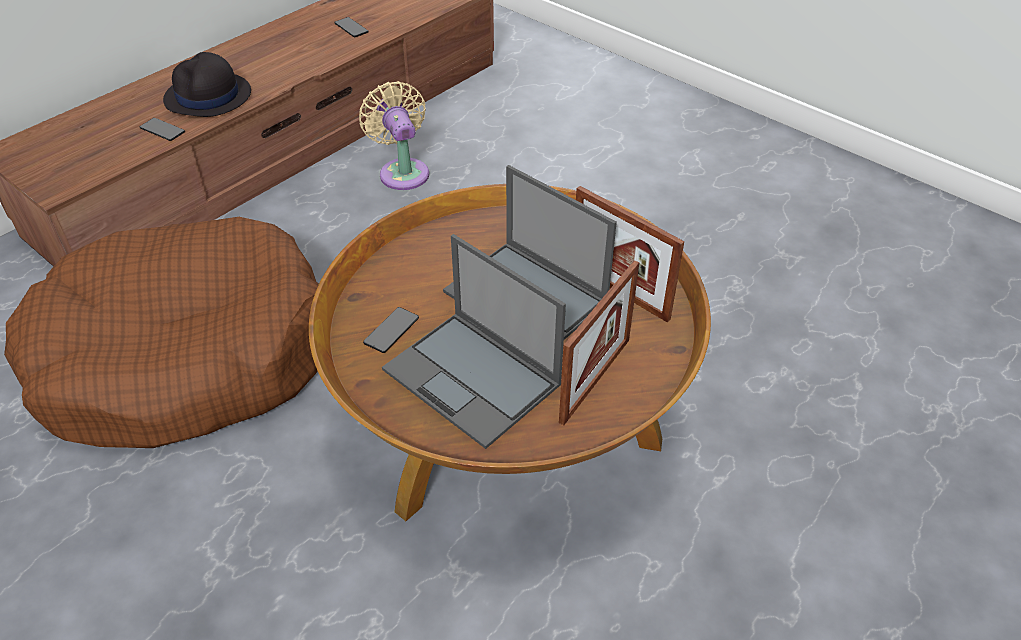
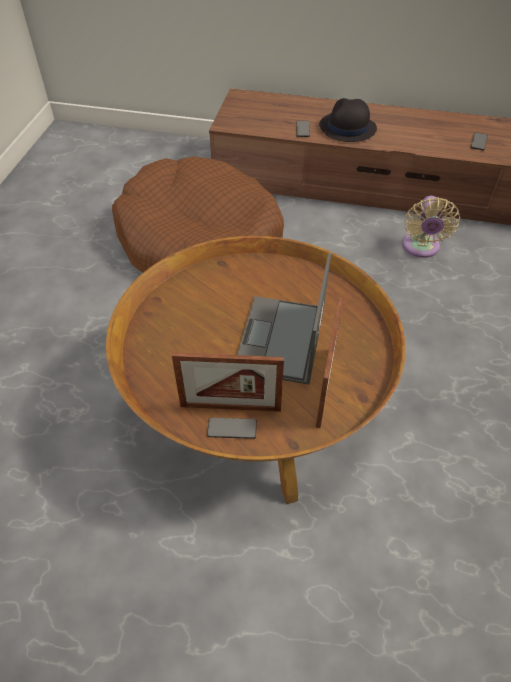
camera: 60 degrees right, 5 degrees up
(391, 331) = (205, 291): phone -> phone (232, 428)
(402, 171) = (420, 248): beige fan -> beige fan turned 150 degrees clockwise
(473, 378) = (192, 345): laptop -> none

